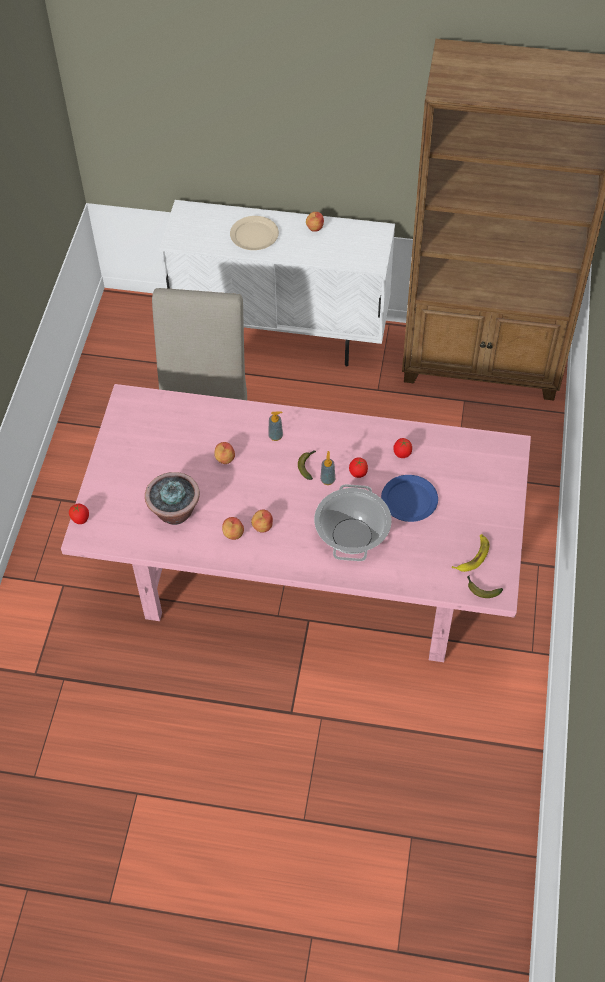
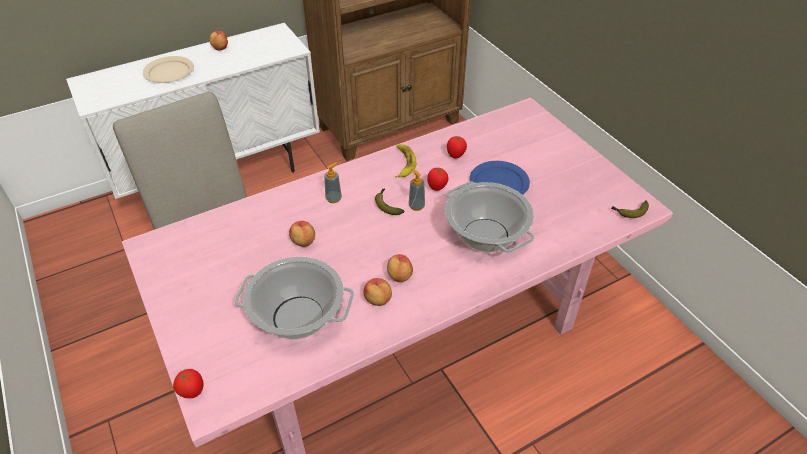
camera: 40 degrees left, 10 degrees down
(175, 512) = (297, 317): potted plant -> cooking pot
(473, 556) = (593, 193): banana -> banana (403, 163)

